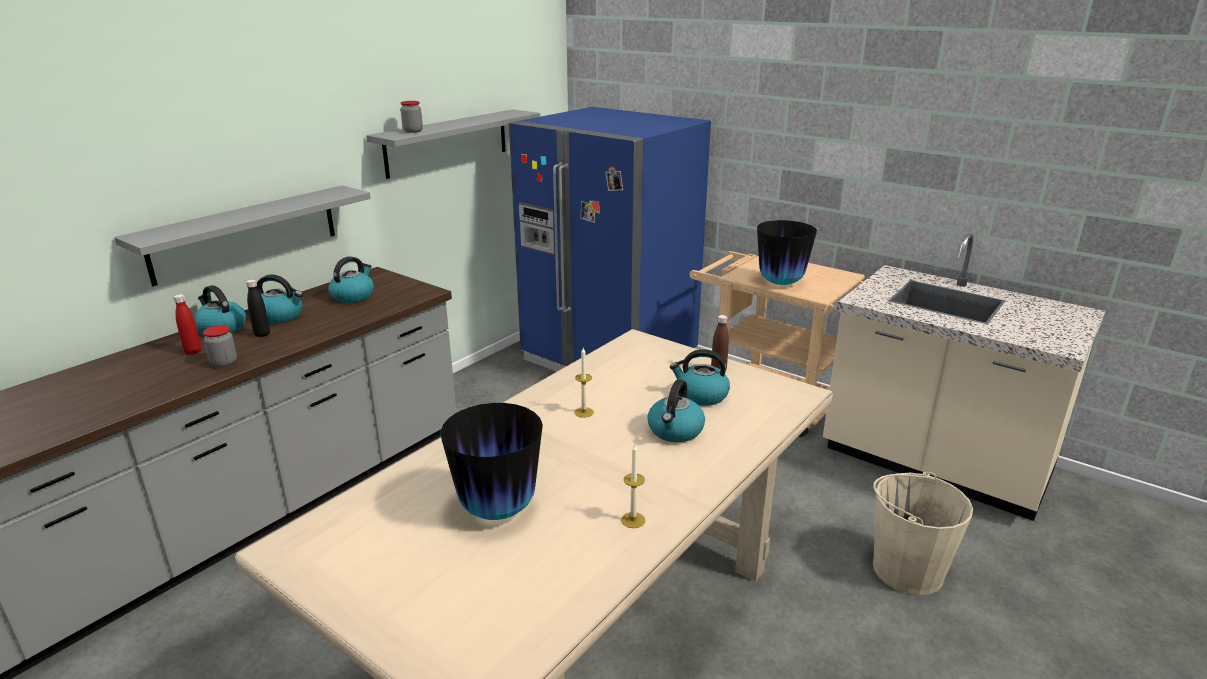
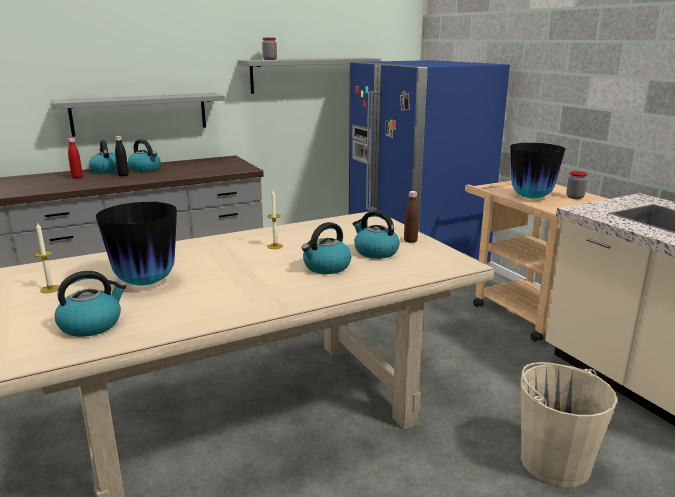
camera: 25 degrees right, 5 degrees down
(224, 363) = (84, 184): jar -> jar (575, 197)
(353, 296) = (200, 166): kettle -> kettle (92, 324)
(633, 520) = (224, 307): candle -> candle (50, 289)

